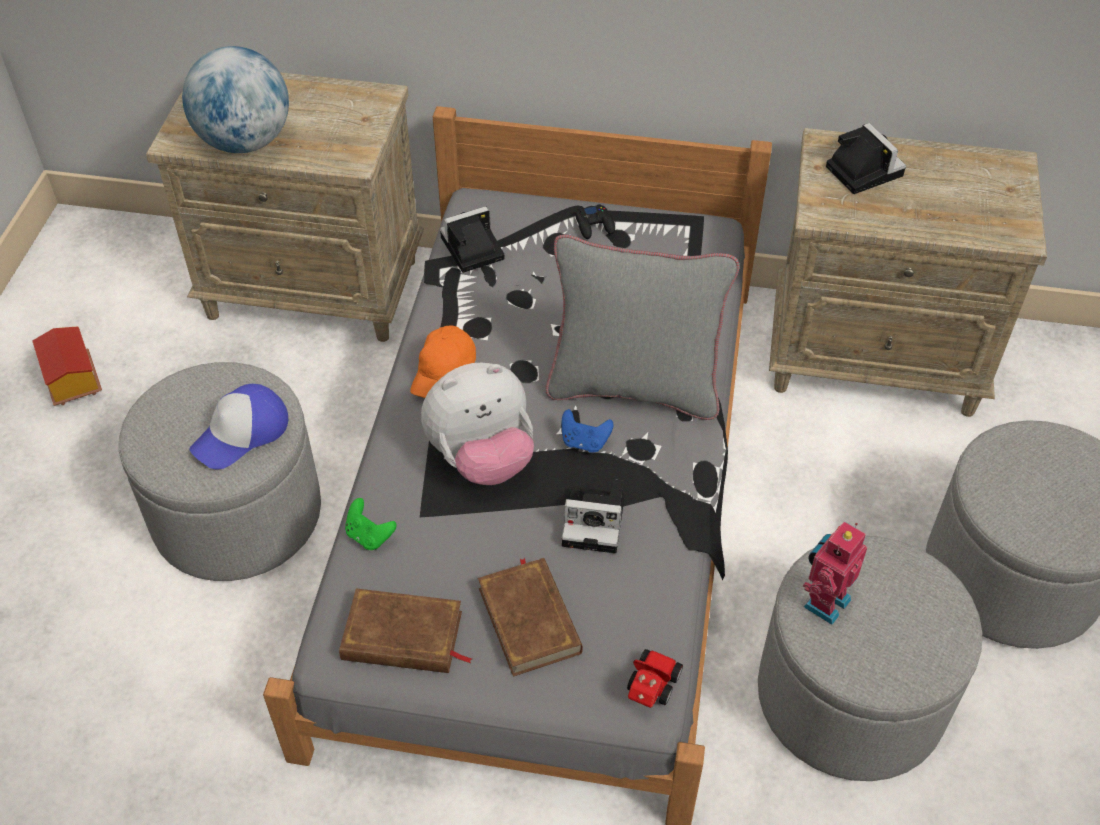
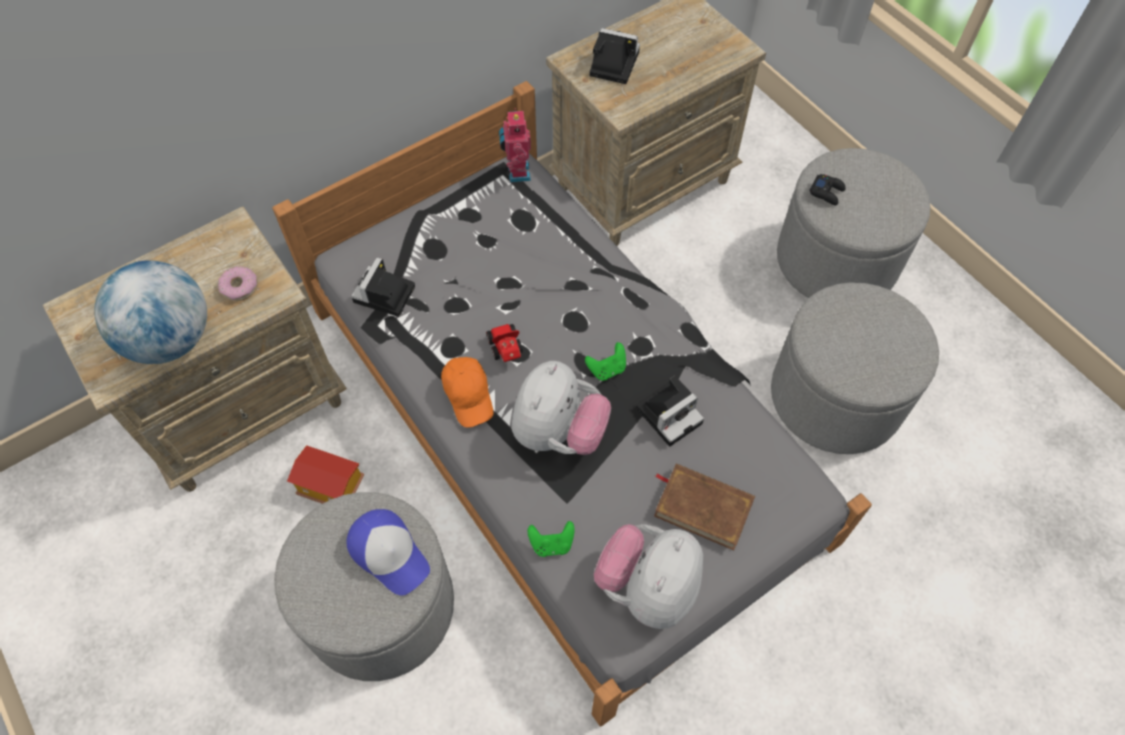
camera: 45 degrees left, 10 degrees up
(72, 381) = (137, 625): toy house -> toy house (330, 487)
(242, 434) = (389, 553): cap -> cap turned 45 degrees counterclockwise
(333, 139) = (240, 287): none -> donut
(403, 637) = (647, 587): brown book -> plush toy
(584, 442) = (607, 369): blue game controller -> green game controller
(594, 226) = (445, 218): black game controller -> black game controller (827, 192)
(634, 387) = (593, 309): grey pillow -> none
(650, 689) = (808, 487): toy car -> toy car (506, 350)
(824, 601) = (835, 355): toy robot -> toy robot (517, 172)

